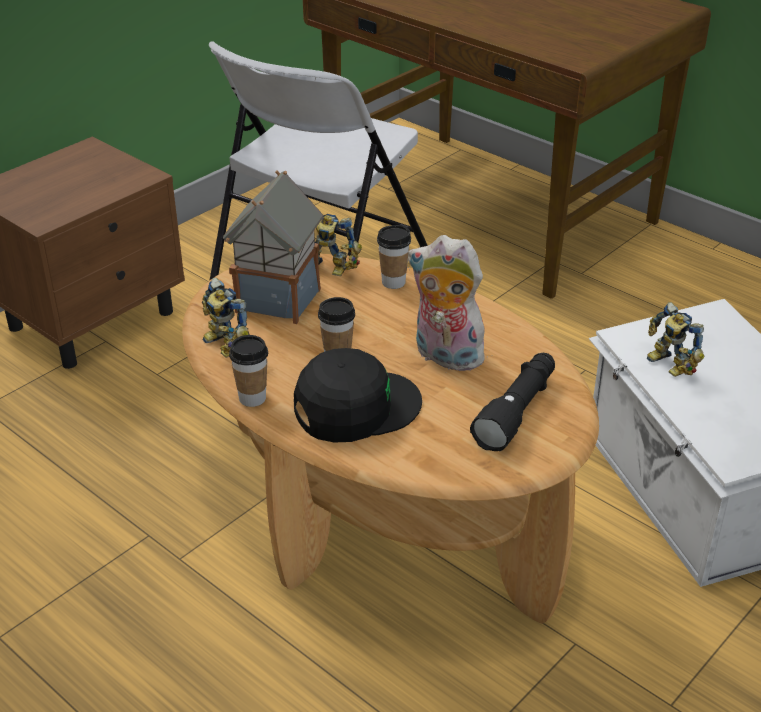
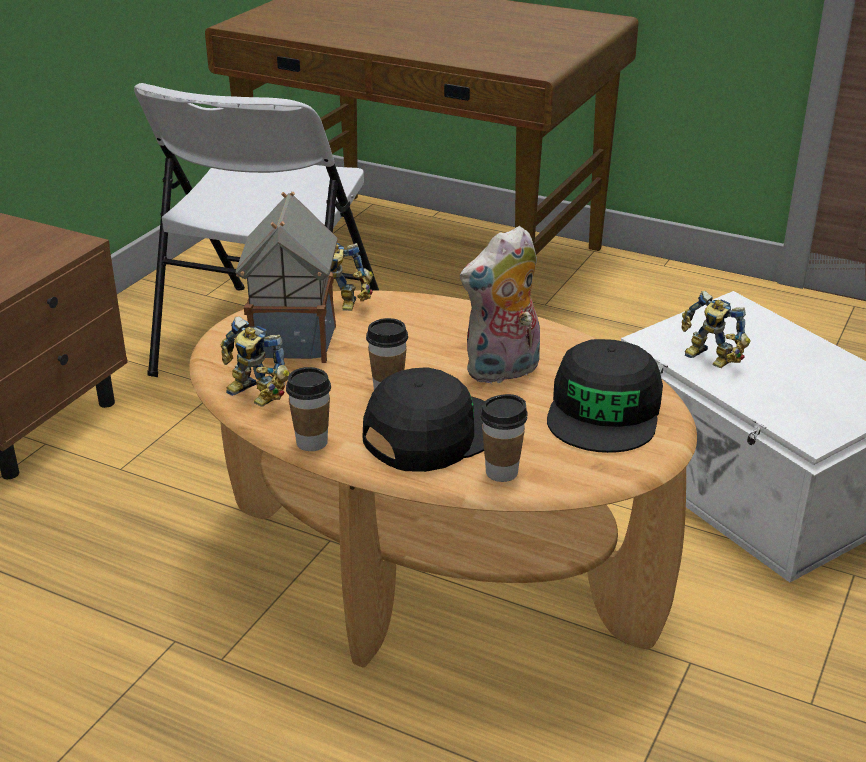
camera: 15 degrees left, 5 degrees down
(393, 282) = (412, 309): cup -> cup (501, 472)
(444, 357) = (503, 372): plush toy -> plush toy turned 45 degrees counterclockwise
(517, 411) = (605, 411): black flashlight -> black cap

